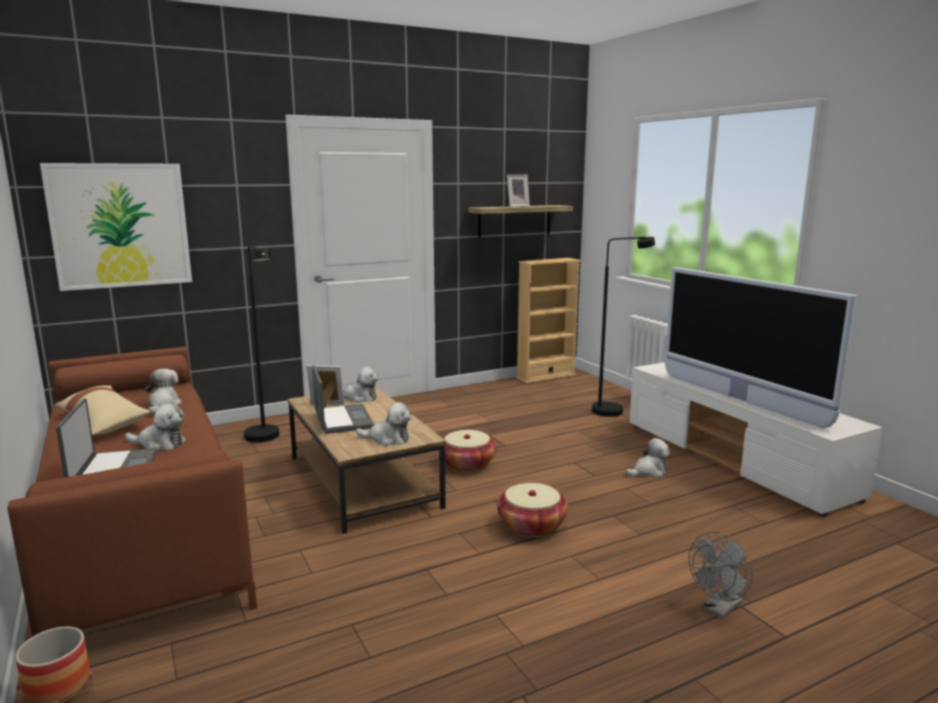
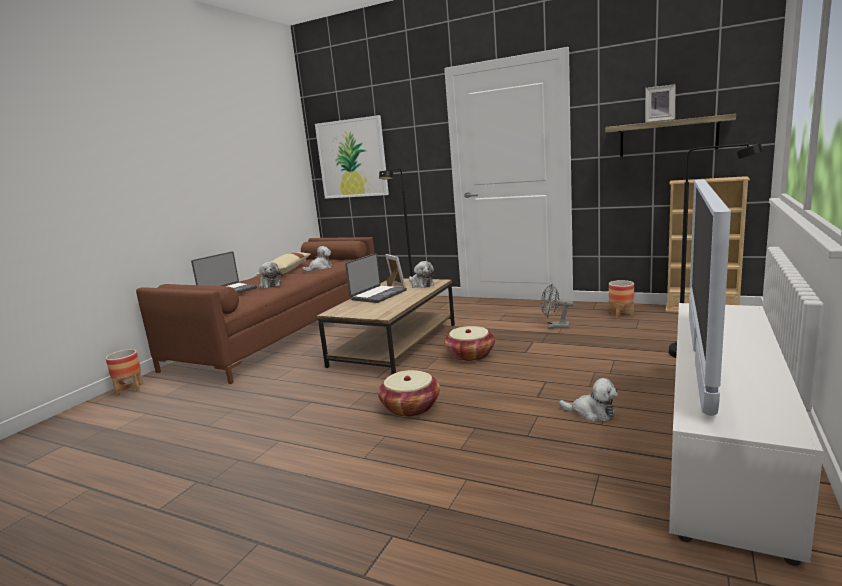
camera: 55 degrees right, 0 degrees up
(388, 439) = (366, 310): plush toy -> none
(501, 393) = (621, 314): none -> planter
(719, 609) = (375, 525): grey fan -> grey fan (554, 327)

